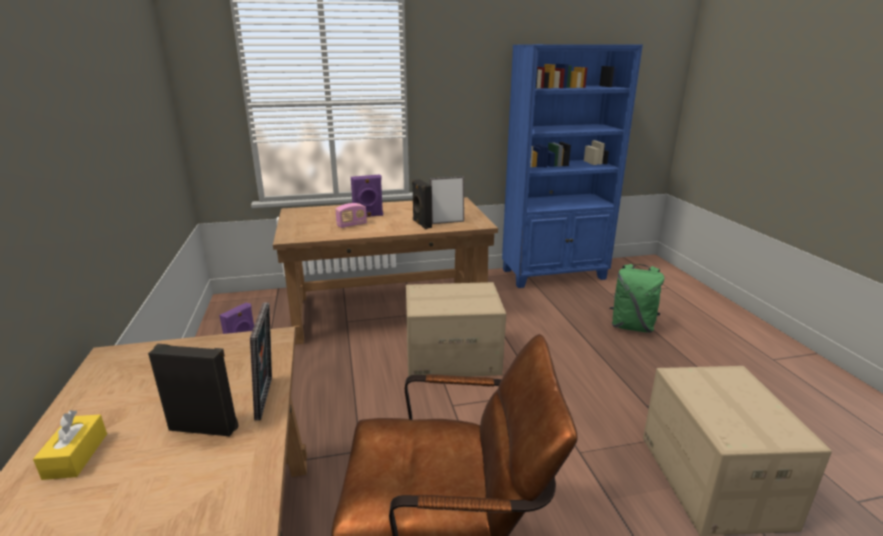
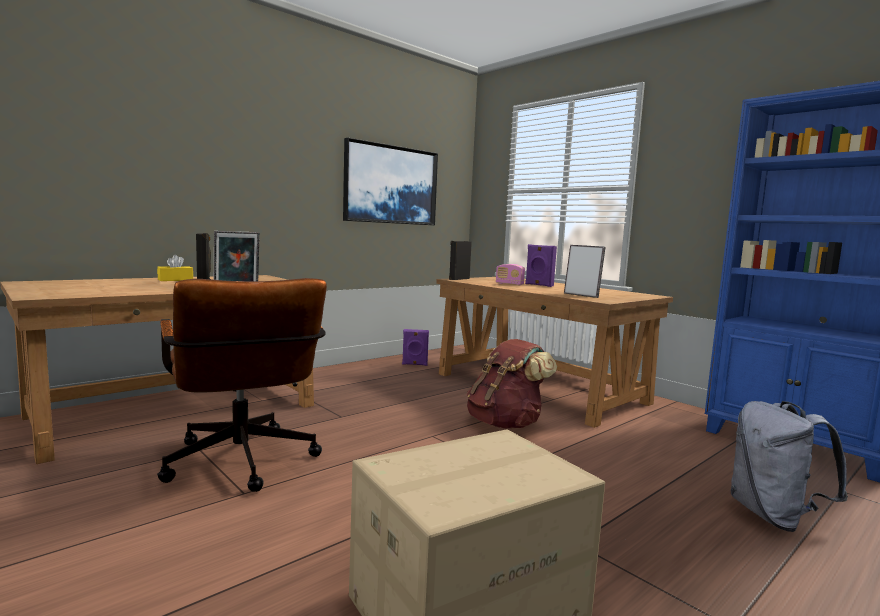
camera: 60 degrees right, 15 degrees down
(132, 127) = (391, 185): none -> picture
(421, 224) = (556, 292): black speaker -> black speaker (458, 279)
(452, 357) = (505, 423): cardboard box -> brown backpack
(632, 326) = (774, 516): green backpack -> grey backpack

